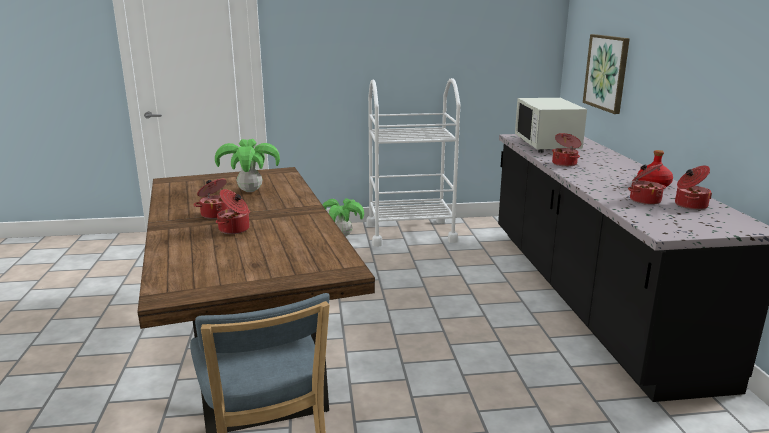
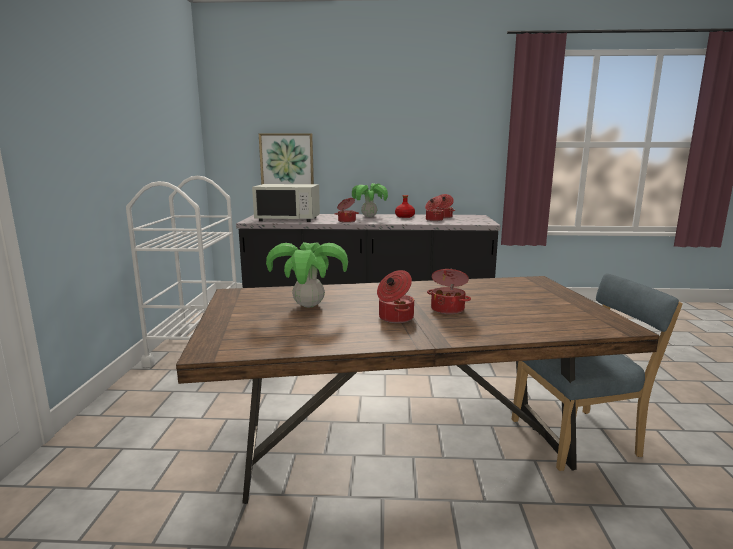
camera: 80 degrees left, 5 degrees down
(343, 235) = (159, 383): potted plant -> potted plant (369, 216)

